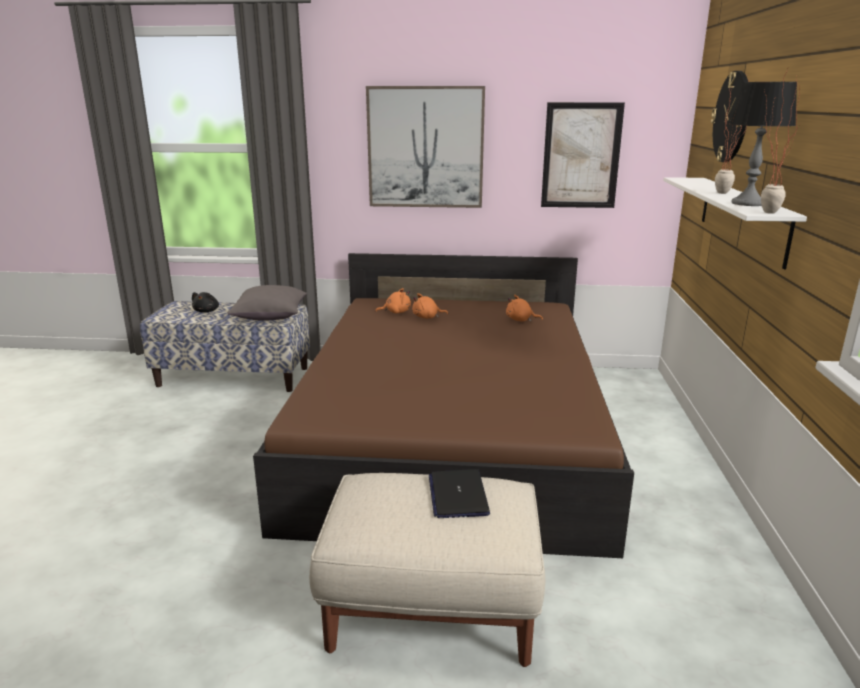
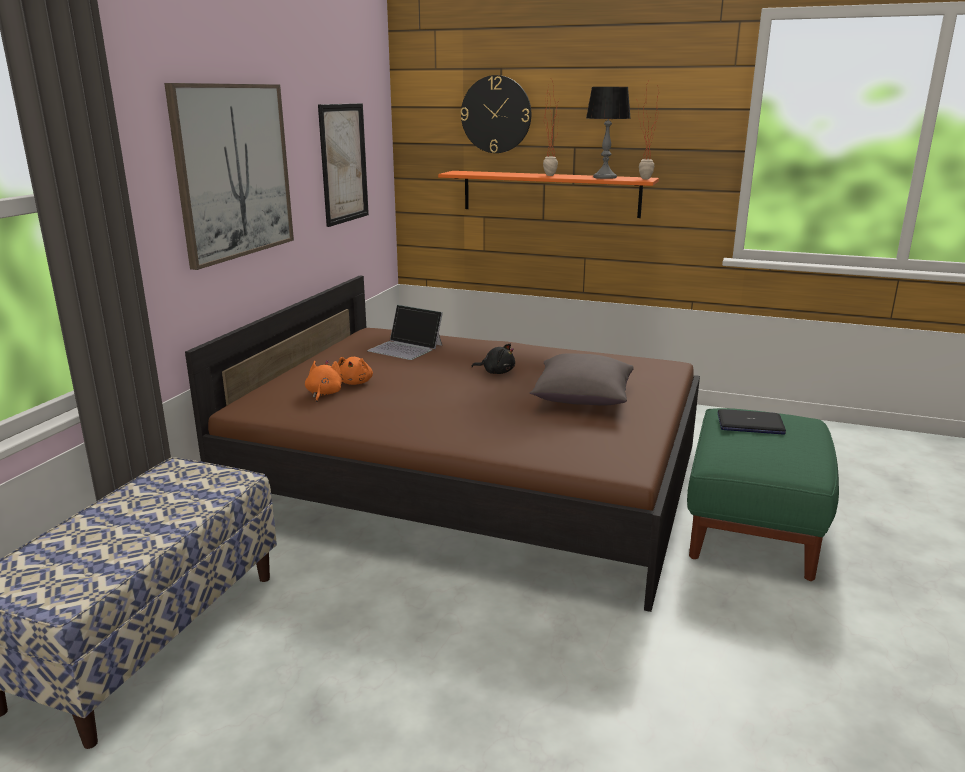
camera: 75 degrees left, 0 degrees up
(207, 311) = (89, 545): black plush toy -> black plush toy (496, 372)
(270, 316) = (200, 485): grey pillow -> grey pillow (581, 398)
(432, 607) = (753, 526): beige ottoman -> green ottoman
(520, 320) = (406, 348): orange plush toy -> laptop
(742, 217) = (550, 193): white shelf -> orange shelf

